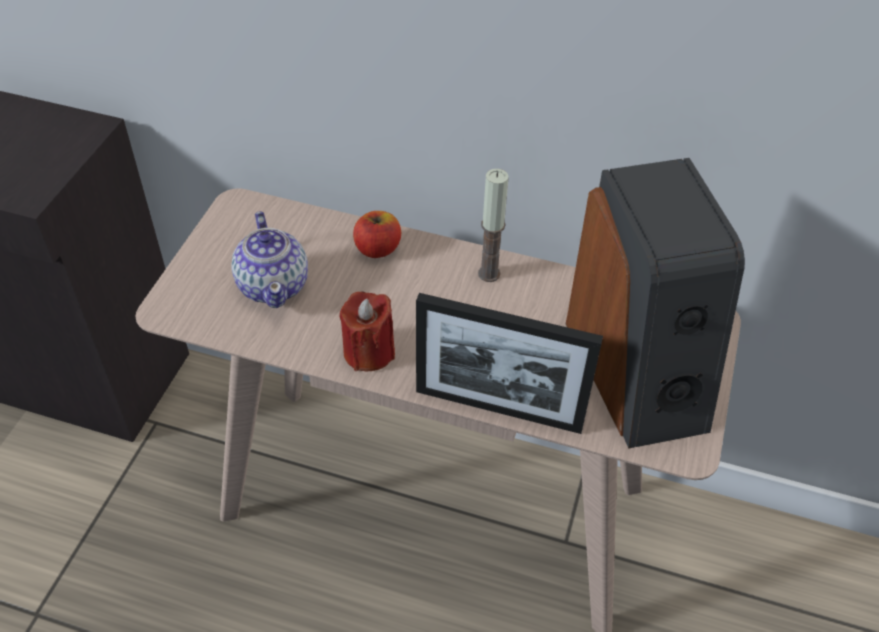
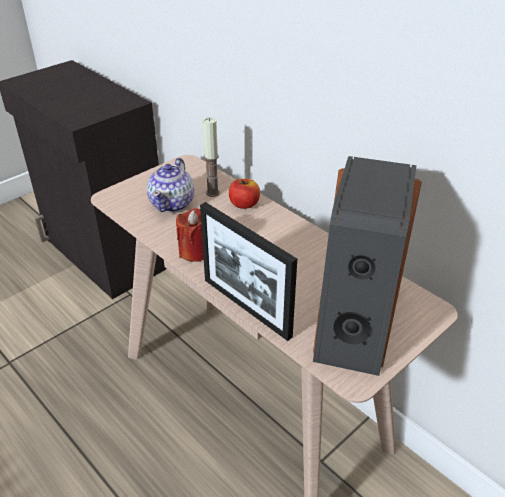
camera: 30 degrees right, 10 degrees down
(489, 274) = (300, 237): candle -> candle (212, 193)

